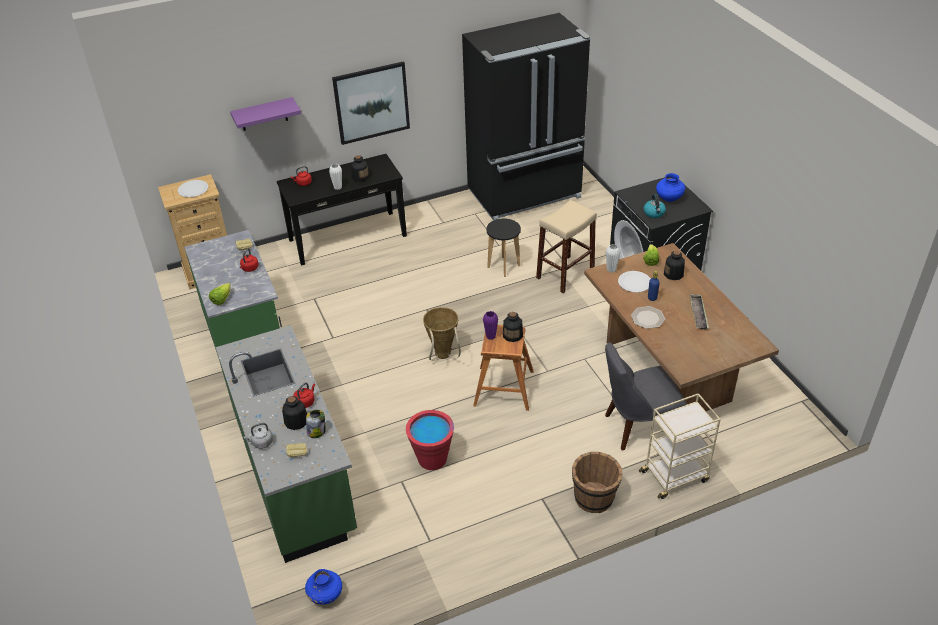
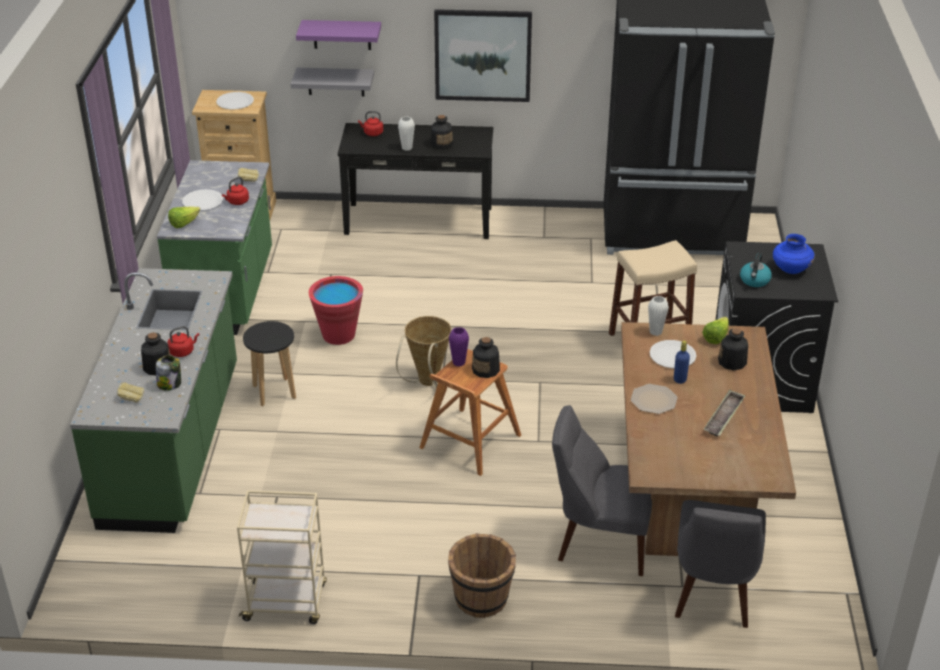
camera: 25 degrees right, 5 degrees down
(222, 276) = (203, 201): none -> white plate
(261, 443) = (106, 375): grey kettle -> none
(263, 151) = (336, 81): none -> grey shelf
(326, 595) = (110, 577): blue vase -> none
(432, 459) = (329, 486): red bucket -> red bucket (338, 335)
(503, 266) = (578, 308): black stool -> black stool (274, 392)
(675, 476) = (601, 614): beige cart -> beige cart (286, 602)
(729, 434) = (713, 594): none -> grey chair

